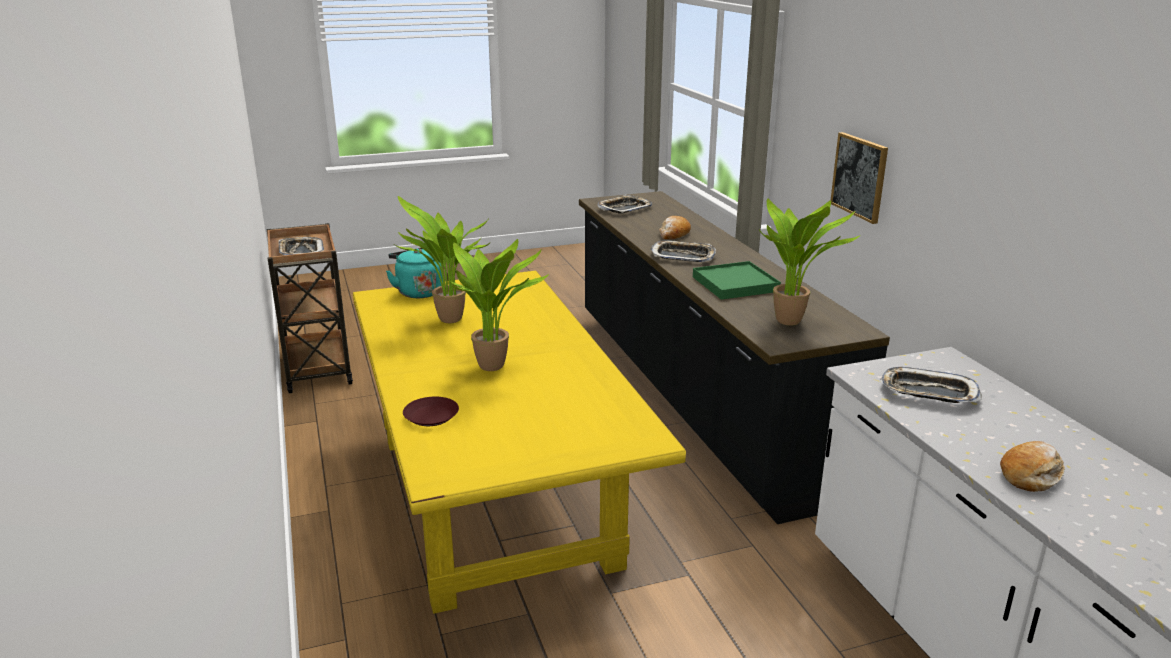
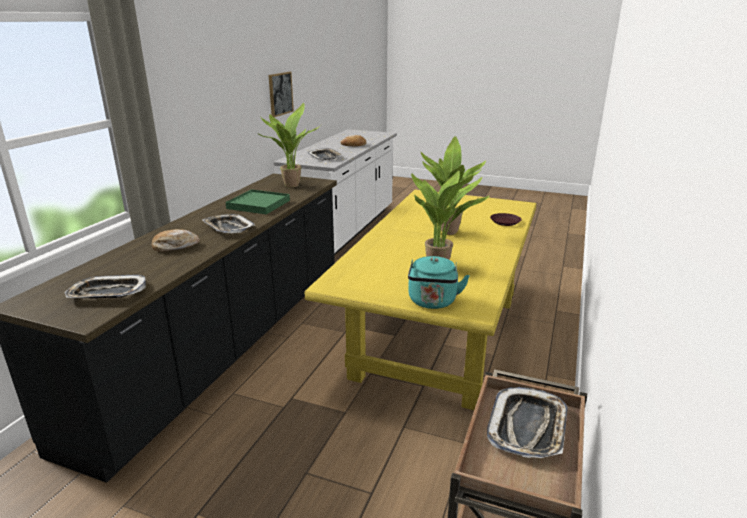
camera: 140 degrees left, 0 degrees up
(860, 176) = (206, 116): picture -> picture (280, 94)

